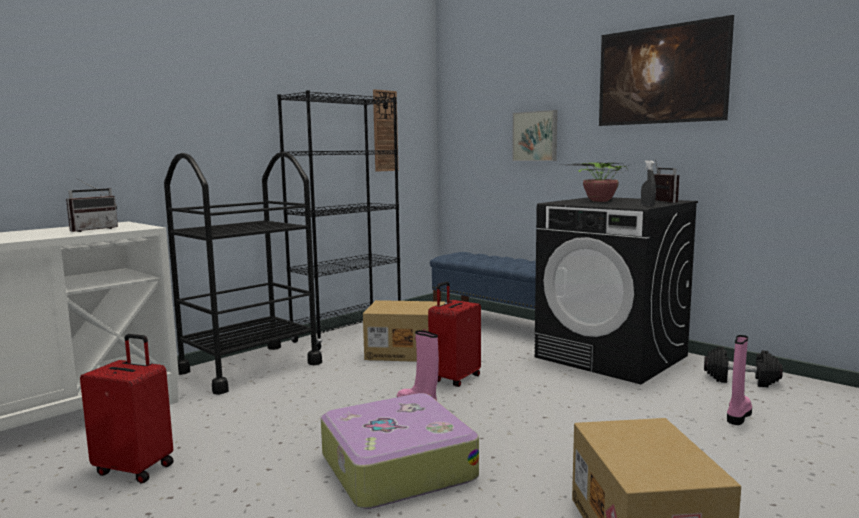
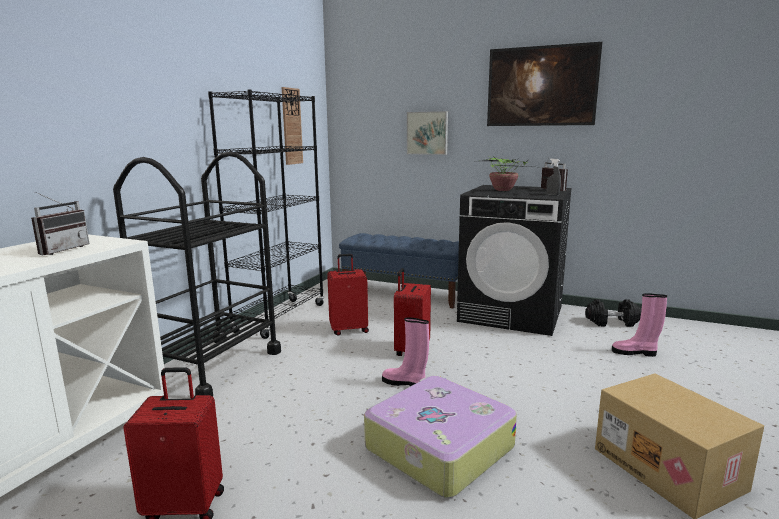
camera: 20 degrees left, 5 degrees up
(407, 352) = (349, 329): cardboard box -> red suitcase
(738, 415) = (635, 352): pink boot -> pink boot turned 90 degrees counterclockwise

